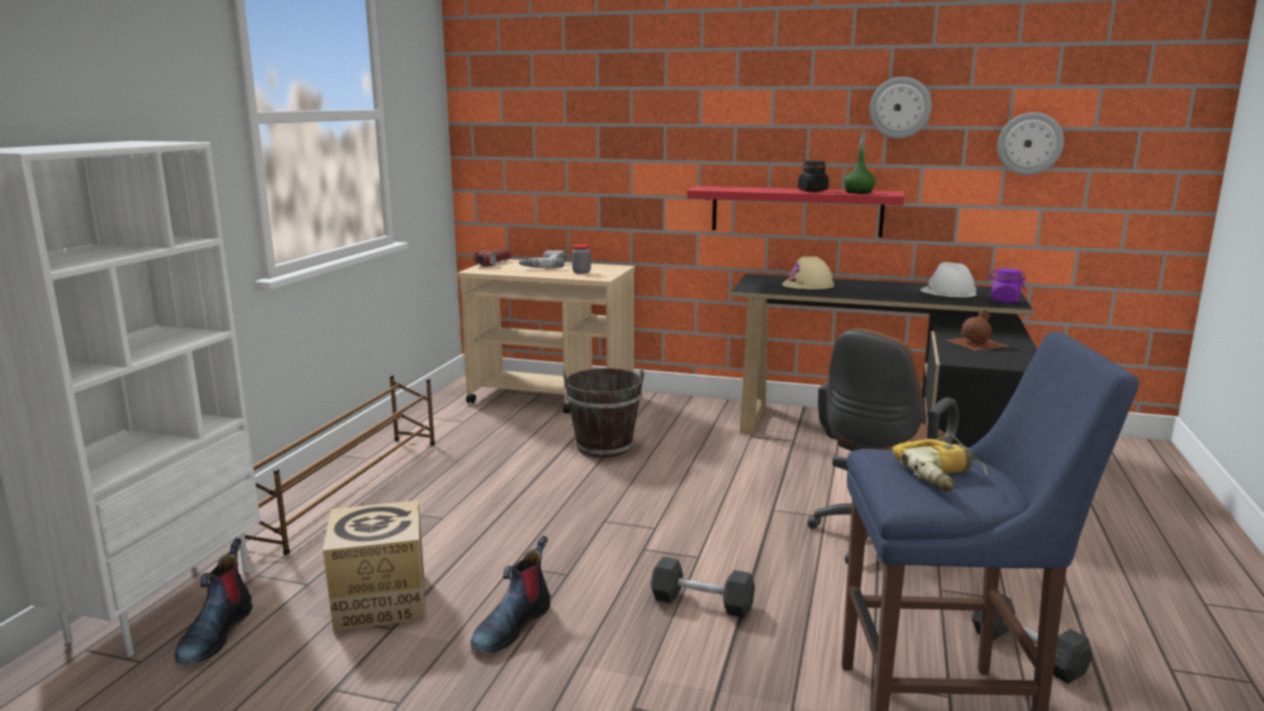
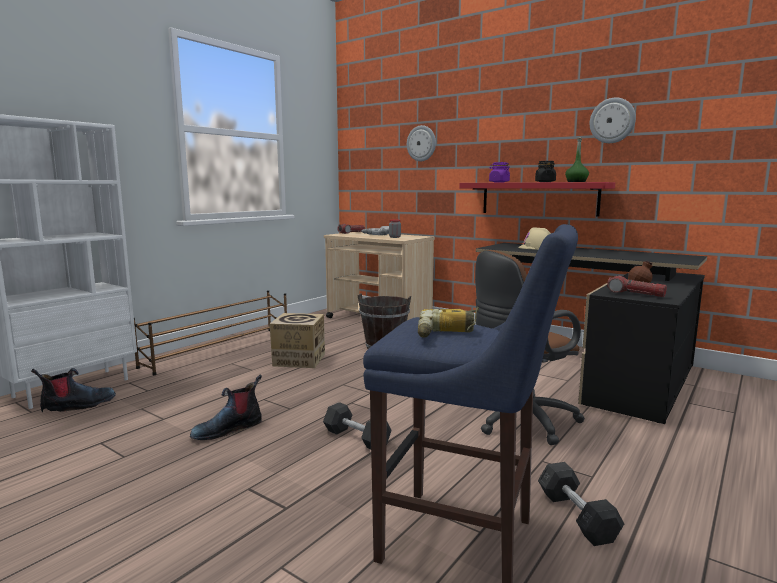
camera: 20 degrees right, 5 degrees down
(215, 633) = (78, 405): boot -> boot turned 150 degrees counterclockwise
(380, 601) = (173, 404): cardboard box -> cardboard box (299, 360)
(948, 292) = (640, 255): white hard hat -> none
(987, 358) = (635, 294): none -> flashlight
(1004, 301) = (680, 260): purple jar -> purple jar (499, 182)
(1029, 143) = (715, 141): wall clock -> wall clock (421, 143)

